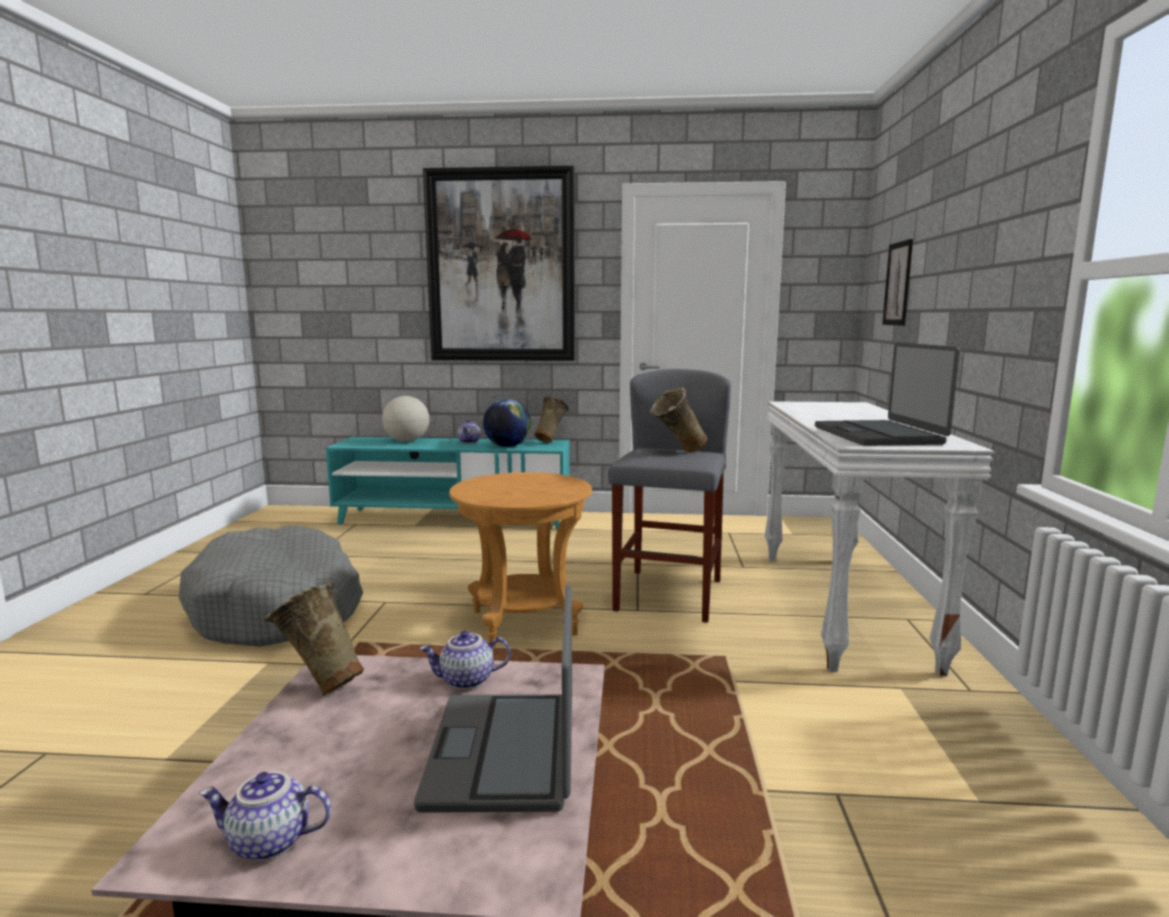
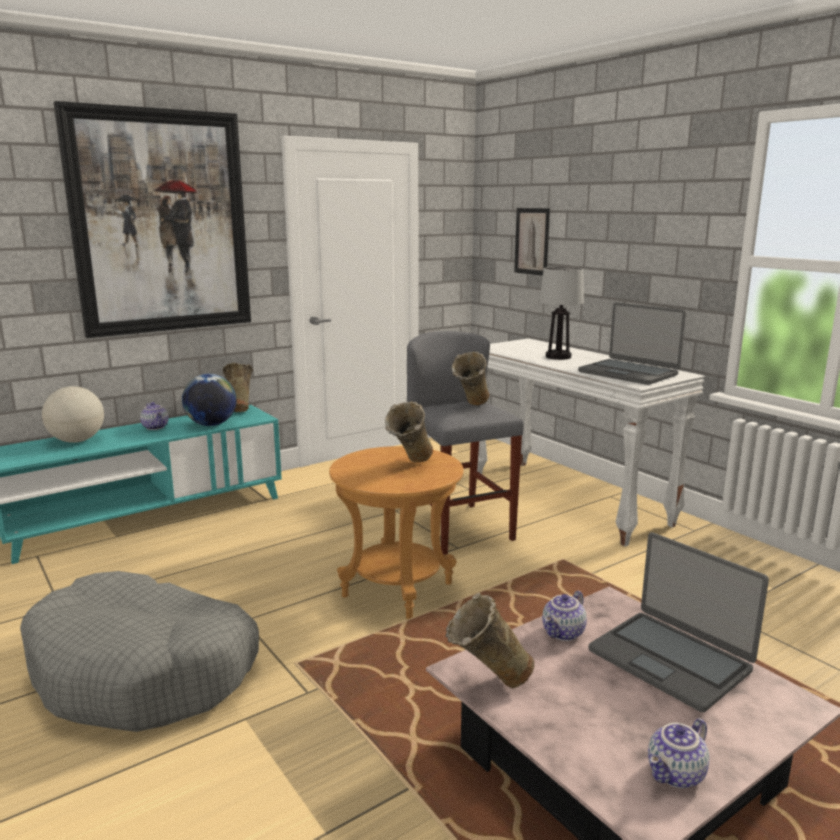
camera: 40 degrees left, 5 degrees up
(534, 489) = (410, 466): none -> beige vase
(841, 416) = (558, 356): none -> table lamp

